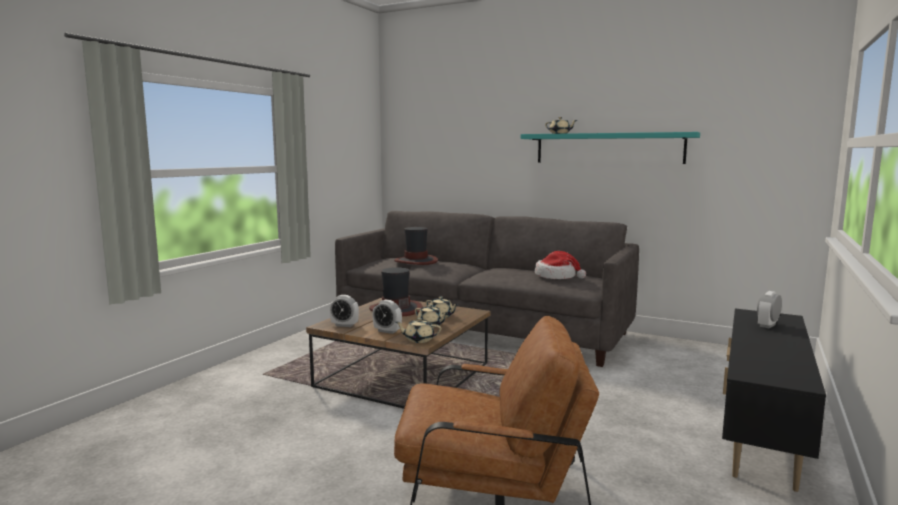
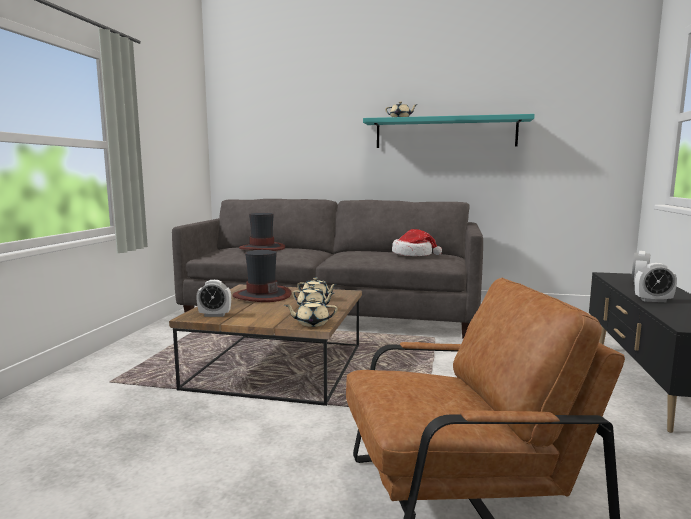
camera: 15 degrees left, 0 degrees up
(387, 331) = (269, 317): alarm clock -> alarm clock (653, 300)

